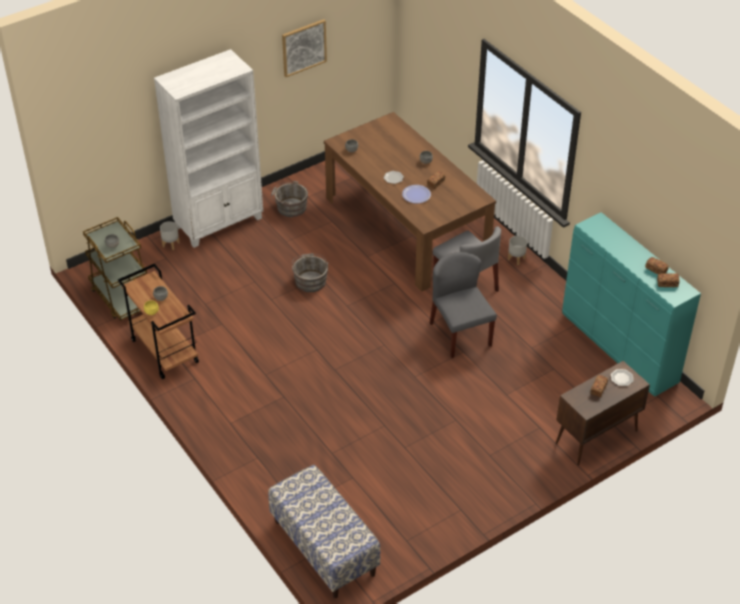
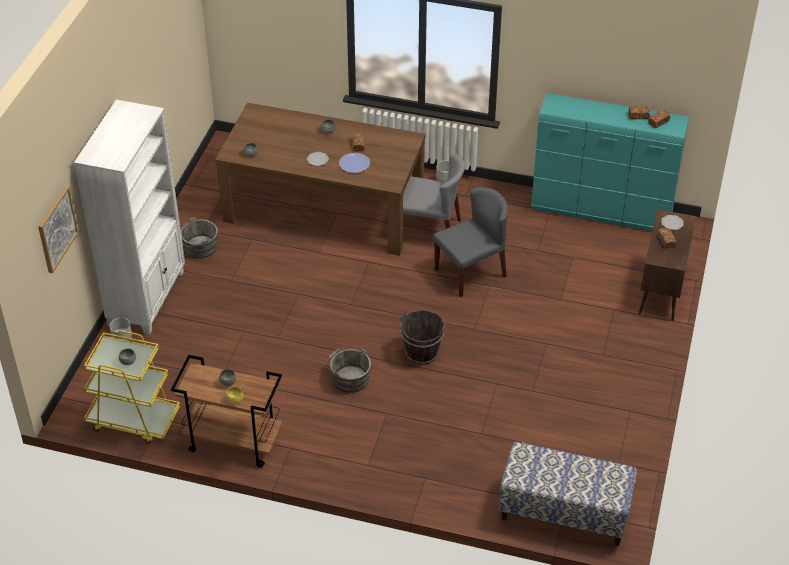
camera: 40 degrees left, 0 degrees up
(122, 298) = (133, 419): brown cart -> yellow cart
(303, 47) = (155, 71): picture -> picture (56, 229)
(310, 280) = (293, 301): grey bucket -> grey bucket (349, 378)
(356, 370) = (422, 353): none -> brown bucket
(460, 334) = (470, 272): grey chair -> grey chair turned 120 degrees clockwise

